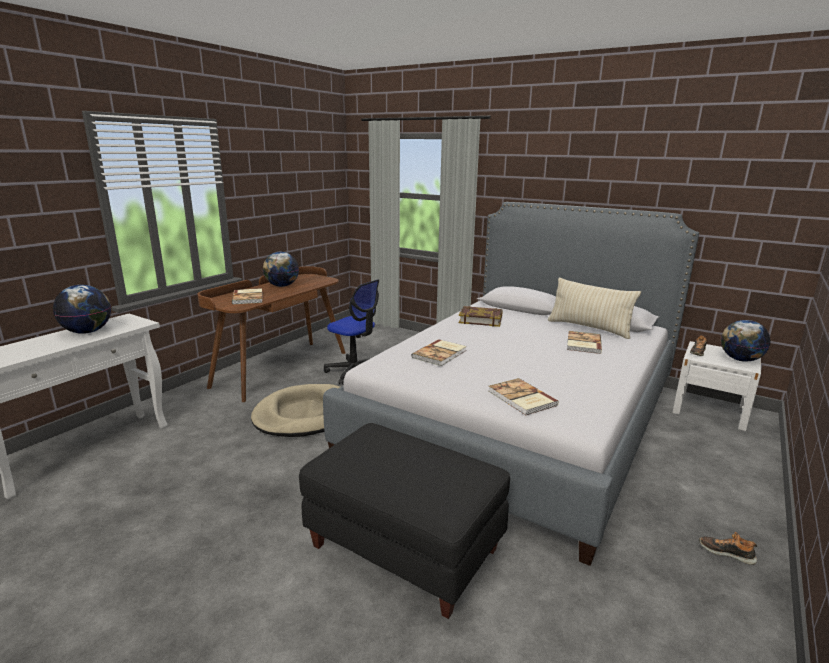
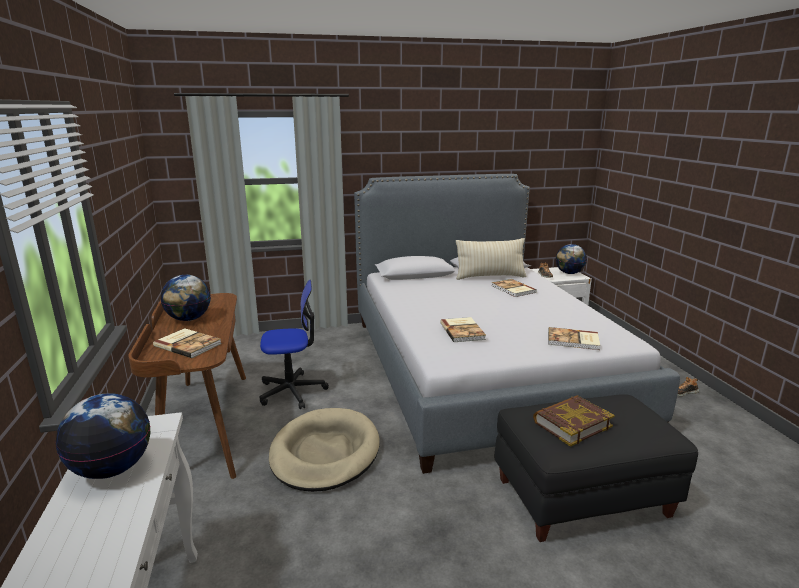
camera: 45 degrees left, 0 degrees up
(480, 319) = (415, 293): book -> book (572, 424)

